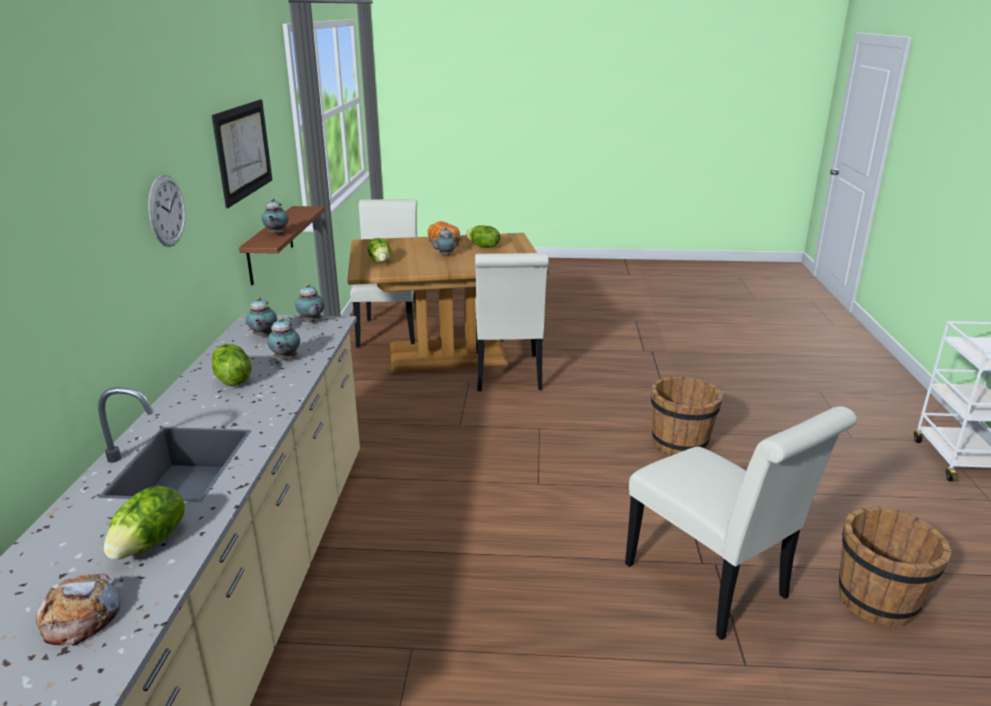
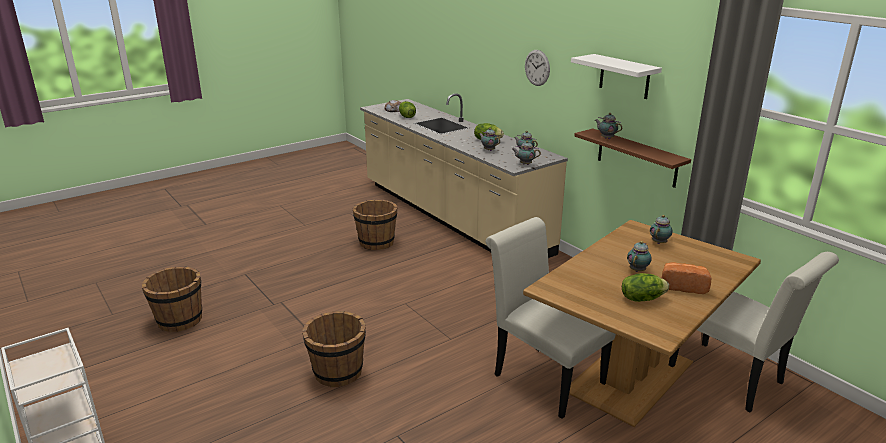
camera: 140 degrees right, 0 degrees up
(243, 150) = (624, 76): picture -> white shelf
(381, 261) = (659, 242): lettuce -> teapot
(448, 622) = (376, 242): none -> brown bucket
(714, 587) = (270, 294): white chair -> none

